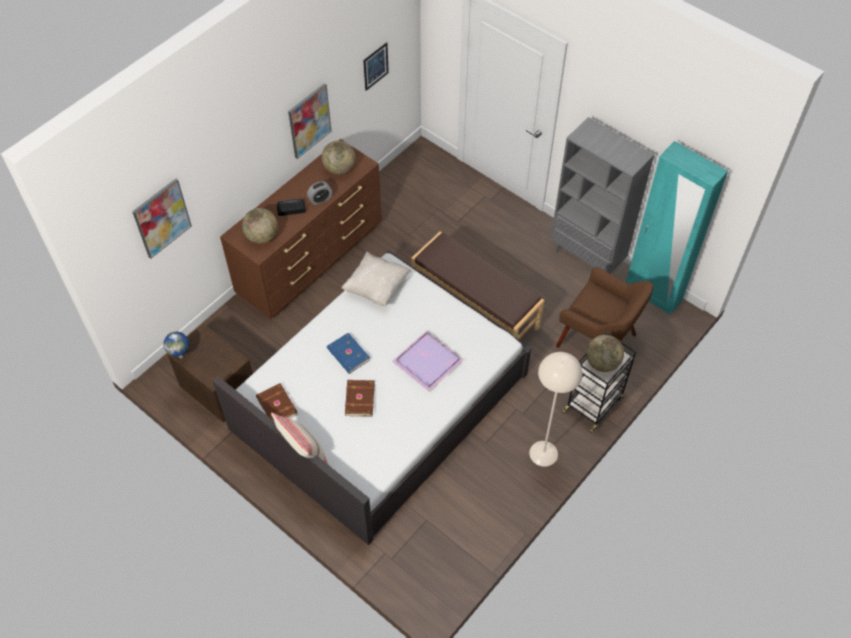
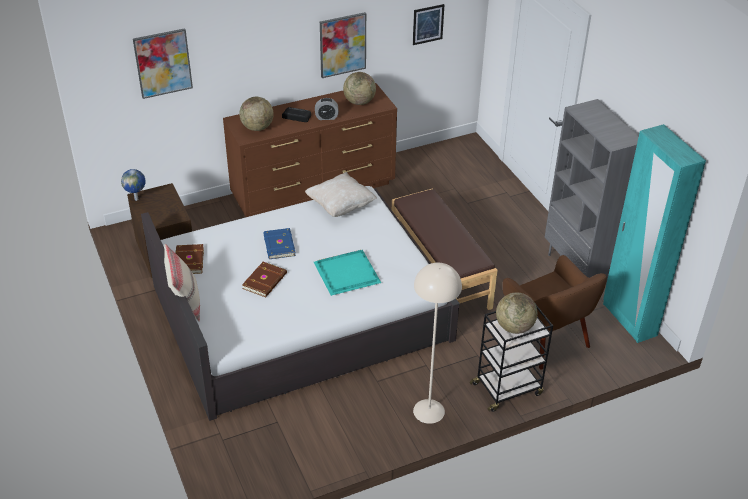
camera: 25 degrees right, 15 degrees down
(428, 362) = (346, 275): purple tray -> turquoise tray

